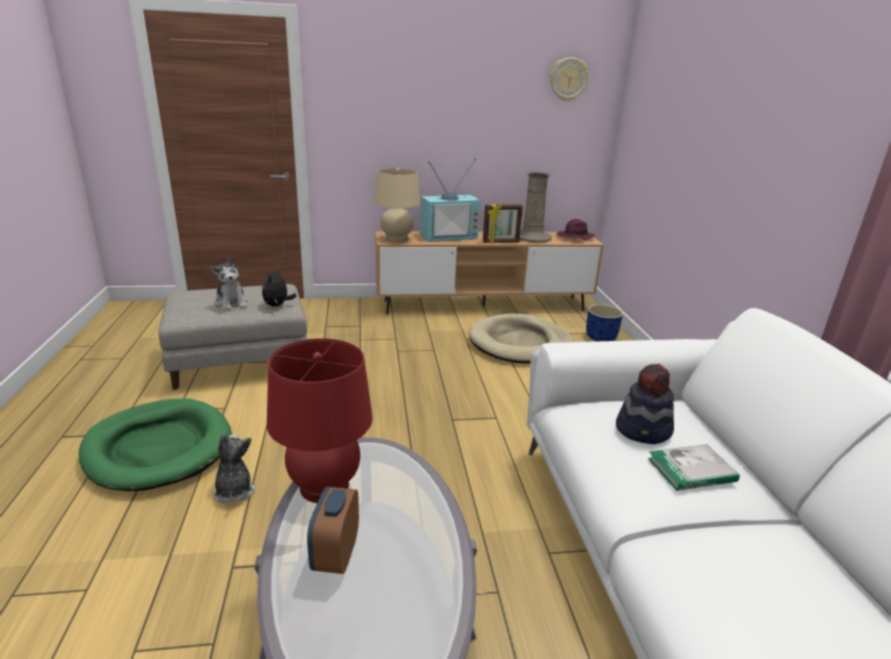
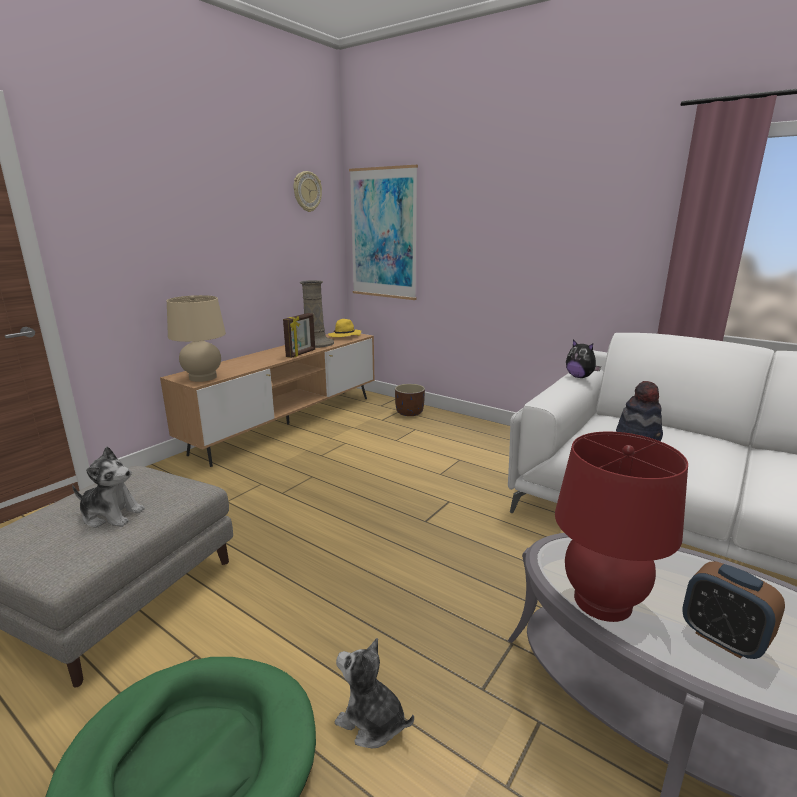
camera: 45 degrees left, 5 degrees down
(277, 305) = (178, 490): plush toy -> plush toy (580, 377)
(448, 236) = (245, 361): television -> none
(520, 343) = (367, 440): beige dog bed -> none
(574, 238) = (344, 336): purple hat -> yellow hat
(601, 338) = (410, 412): blue planter -> brown planter
(639, 133) = (383, 234): none -> picture
(691, 470) = (697, 445): book -> none

